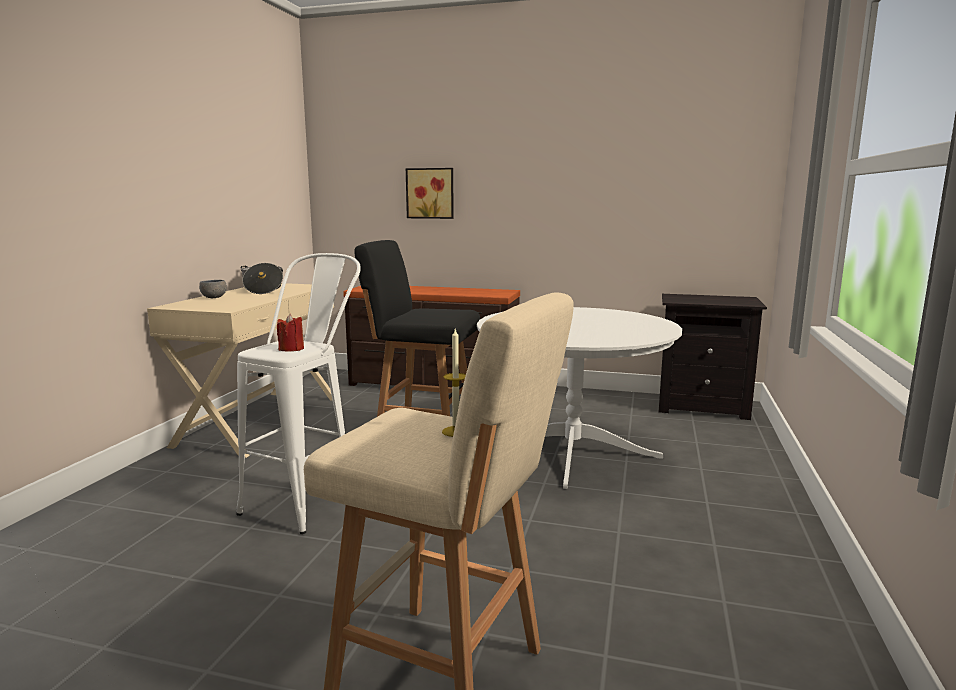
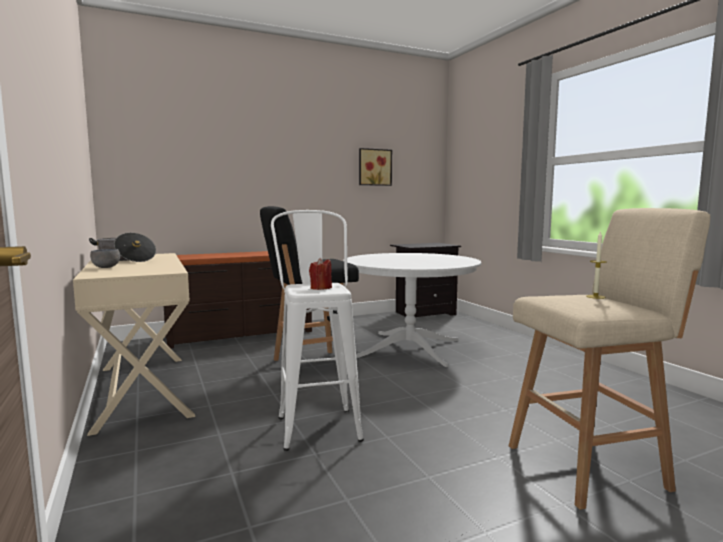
camera: 40 degrees left, 5 degrees down
(430, 193) = (221, 175): picture -> picture (374, 167)

